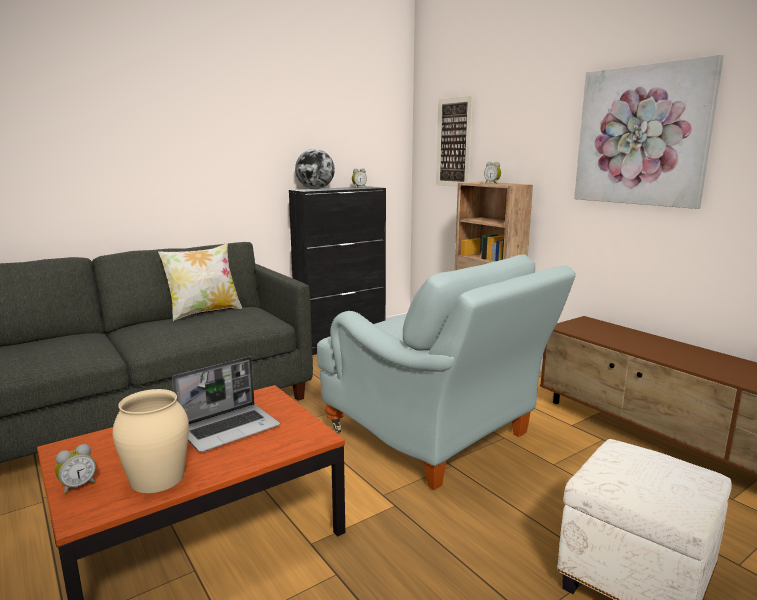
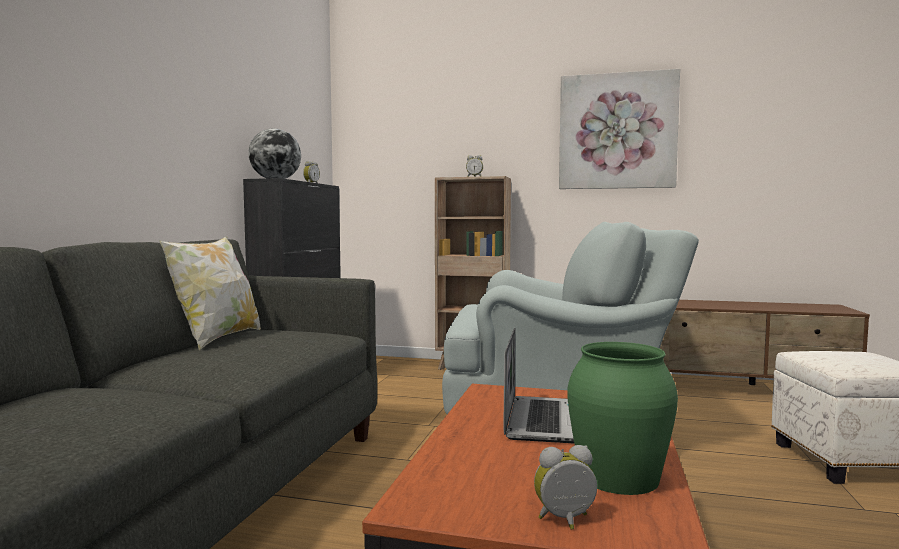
camera: 40 degrees left, 10 degrees down
(78, 486) = (566, 521): alarm clock -> alarm clock turned 105 degrees counterclockwise
(158, 477) = (618, 476): beige vase -> green vase
(453, 142) = (398, 142): picture -> none

